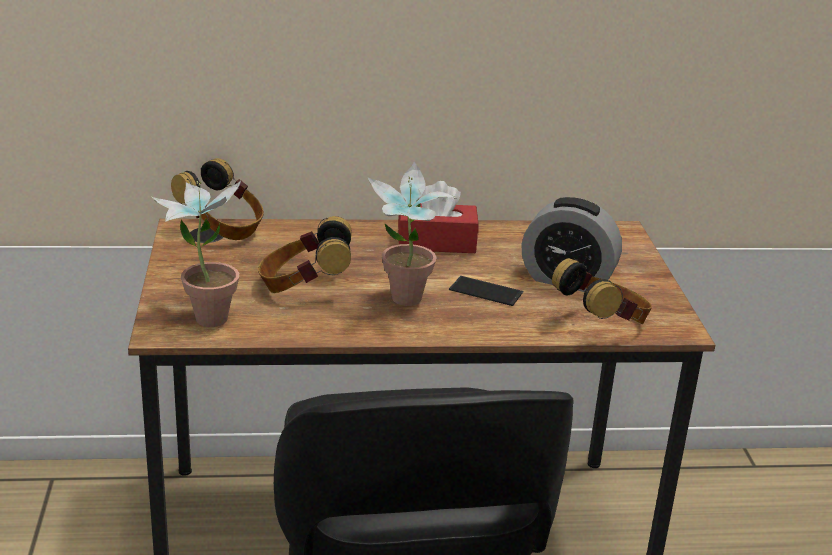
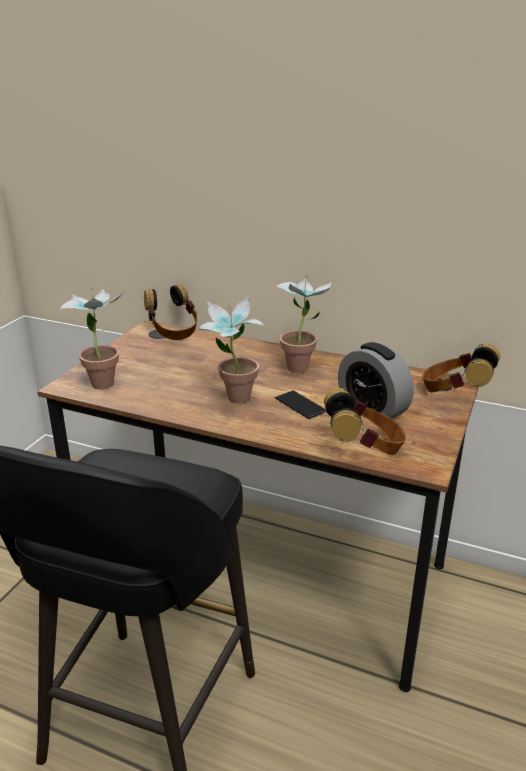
camera: 30 degrees right, 0 degrees up
(304, 287) = (180, 376): headphones -> headphones (455, 393)
(436, 242) = (302, 365): red tissue box -> potted plant

